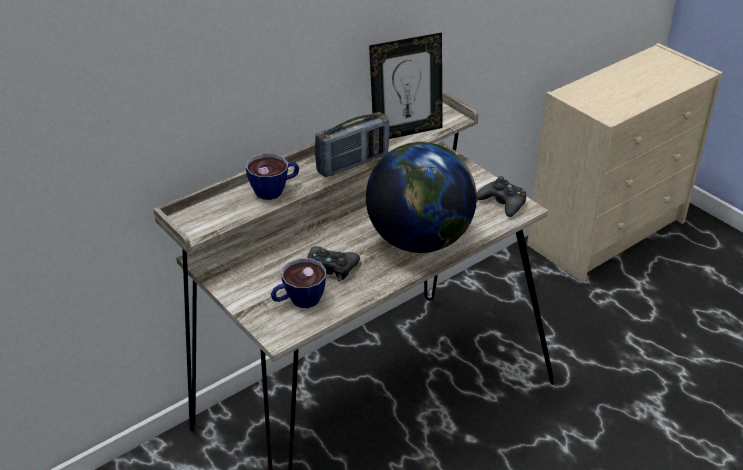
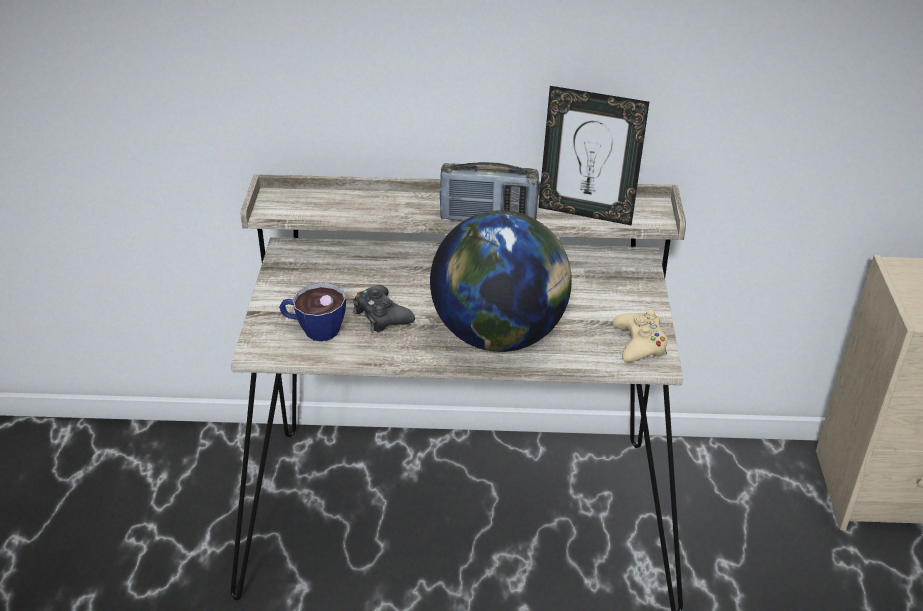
camera: 40 degrees right, 0 degrees up
(275, 190) = (383, 209): cup -> none
(503, 203) = (639, 344): black game controller -> beige game controller

